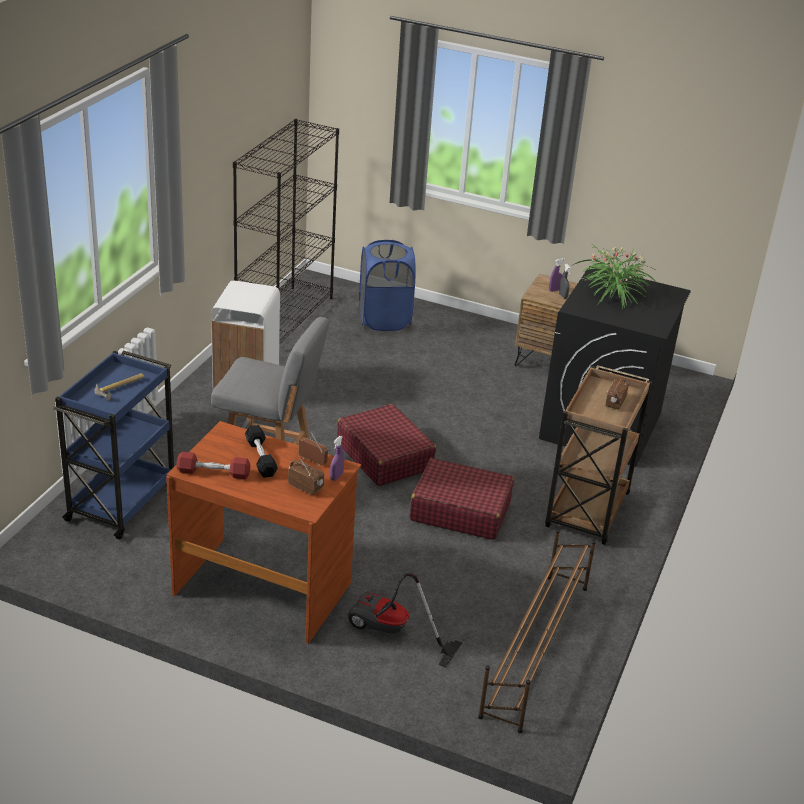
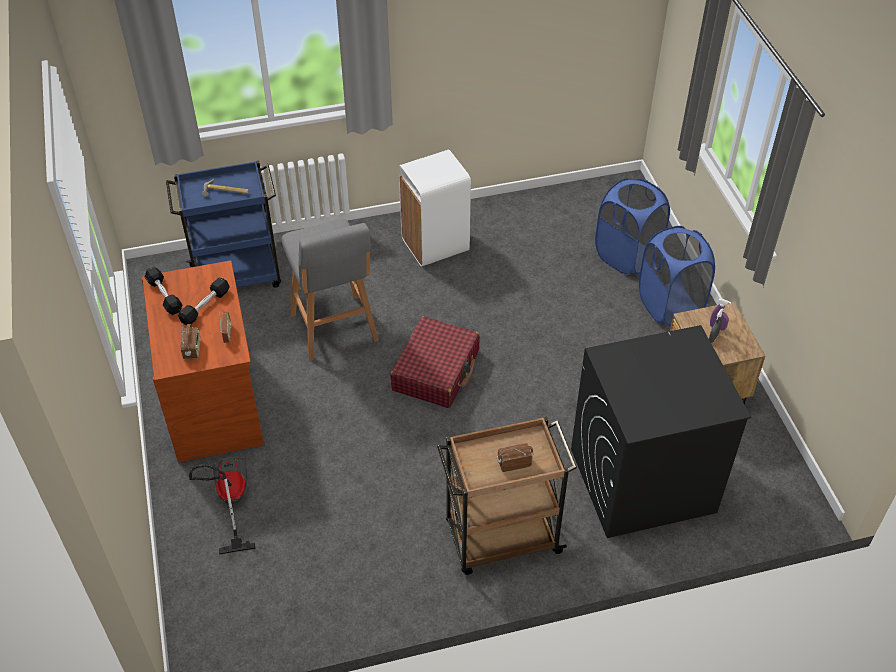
camera: 55 degrees right, 15 degrees up
(213, 473) = (164, 296): red dumbbell -> black dumbbell
(285, 318) = (553, 204): black bookcase -> none
(336, 476) = (220, 357): purple spray bottle -> none
(456, 330) = (670, 305): none -> blue laundry basket
(460, 510) = (414, 456): red suitcase -> none
(534, 650) = (287, 598): brown shoe rack -> none
(613, 293) = (667, 366): potted plant -> none

